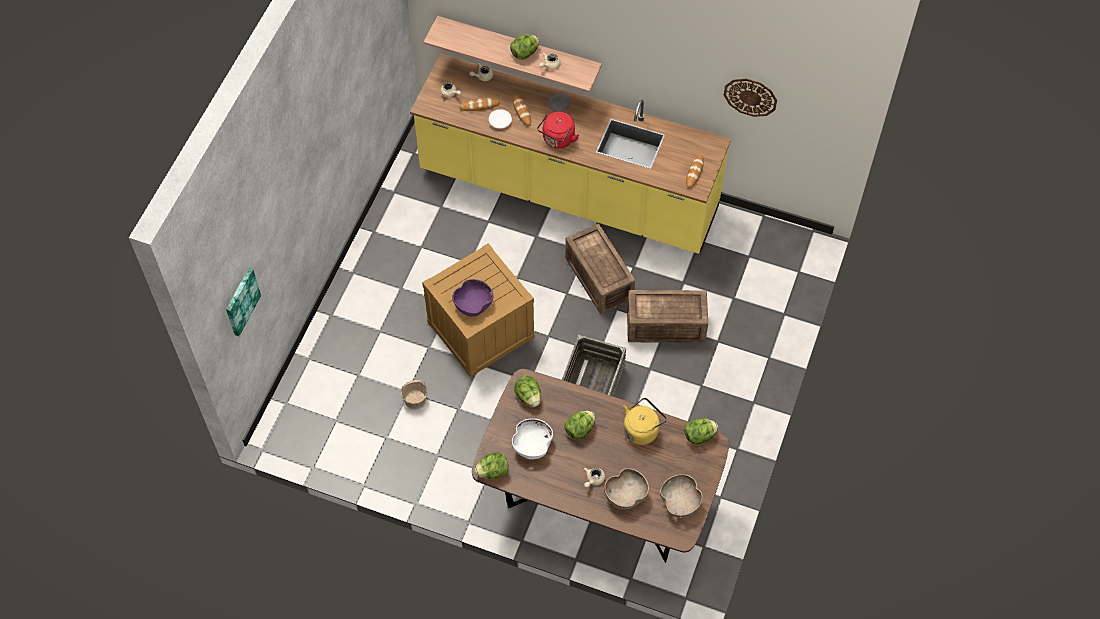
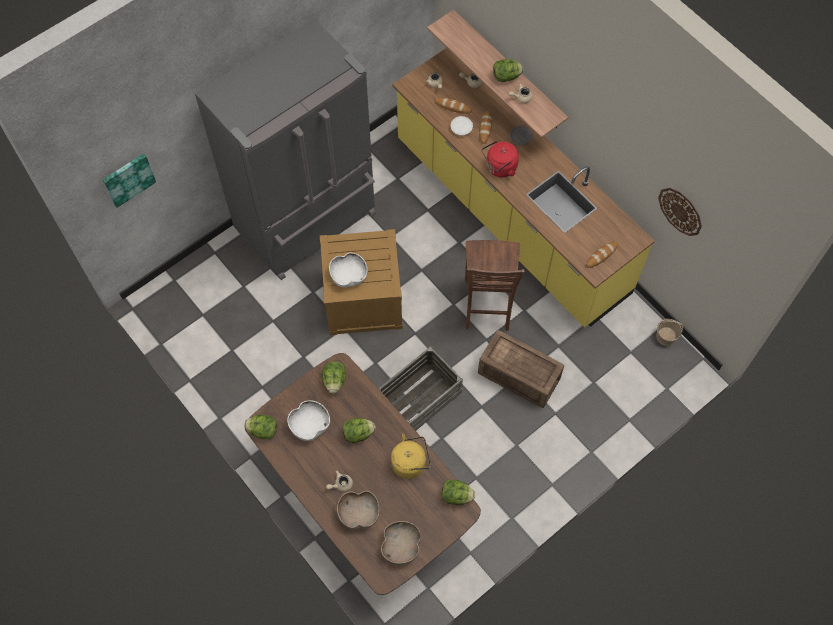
camera: 30 degrees right, 5 degrees up
(382, 287) = (308, 223): none -> grey fridge
(415, 400) = (274, 330): basket -> basket (666, 336)
(473, 304) = (349, 276): purple bowl -> white bowl
(598, 280) = (487, 306): crate -> brown chair

